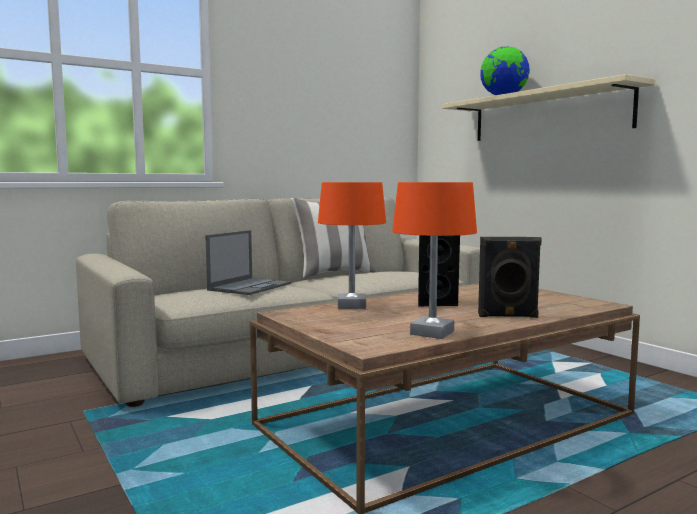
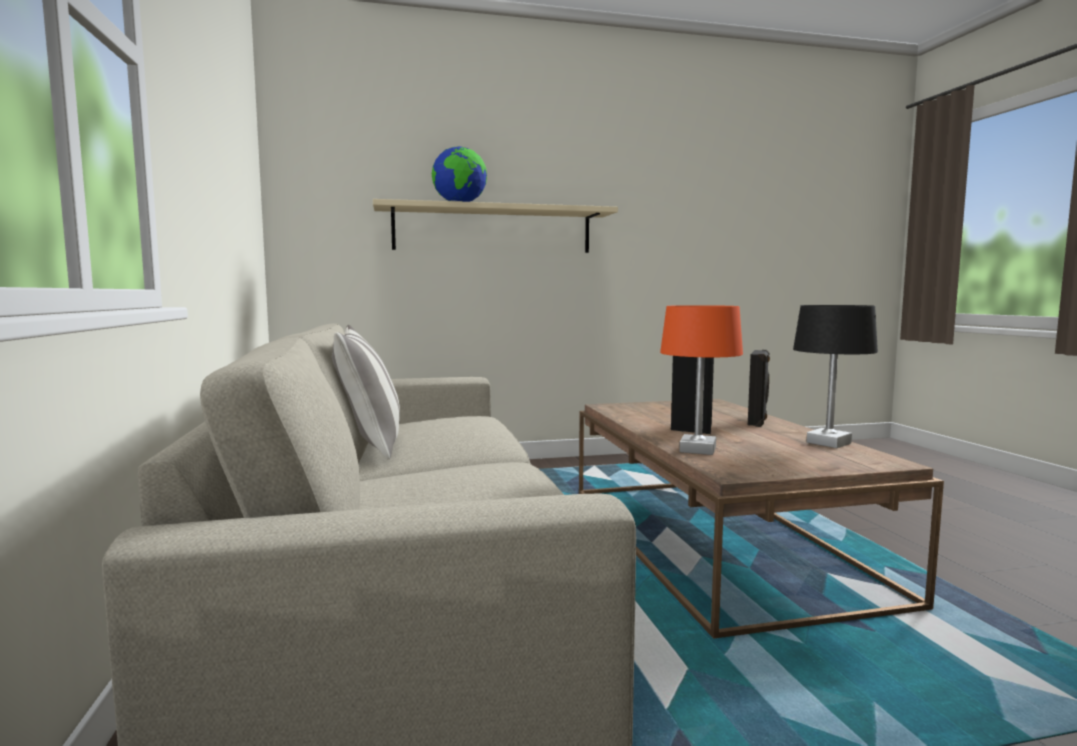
camera: 70 degrees left, 0 degrees up
(250, 286) = (485, 480): laptop -> none
(431, 333) = (828, 443): orange table lamp -> black table lamp

